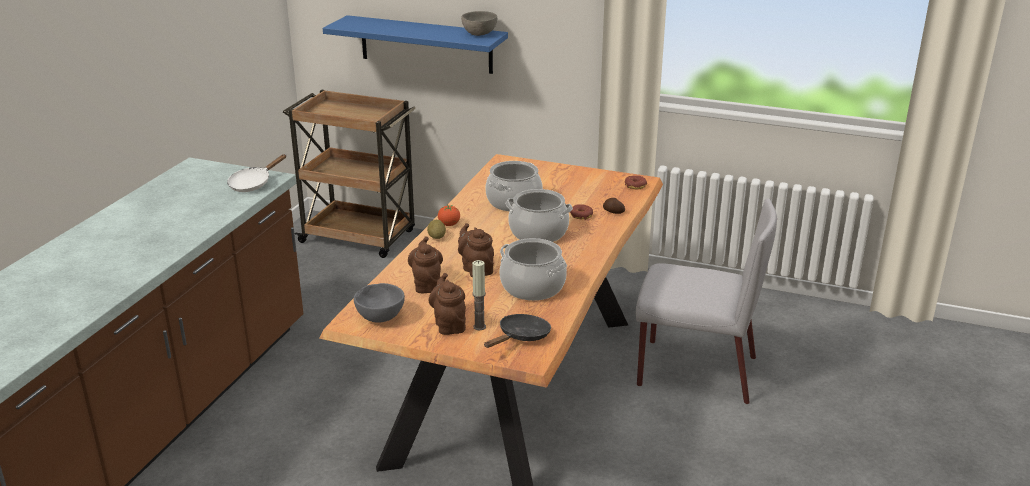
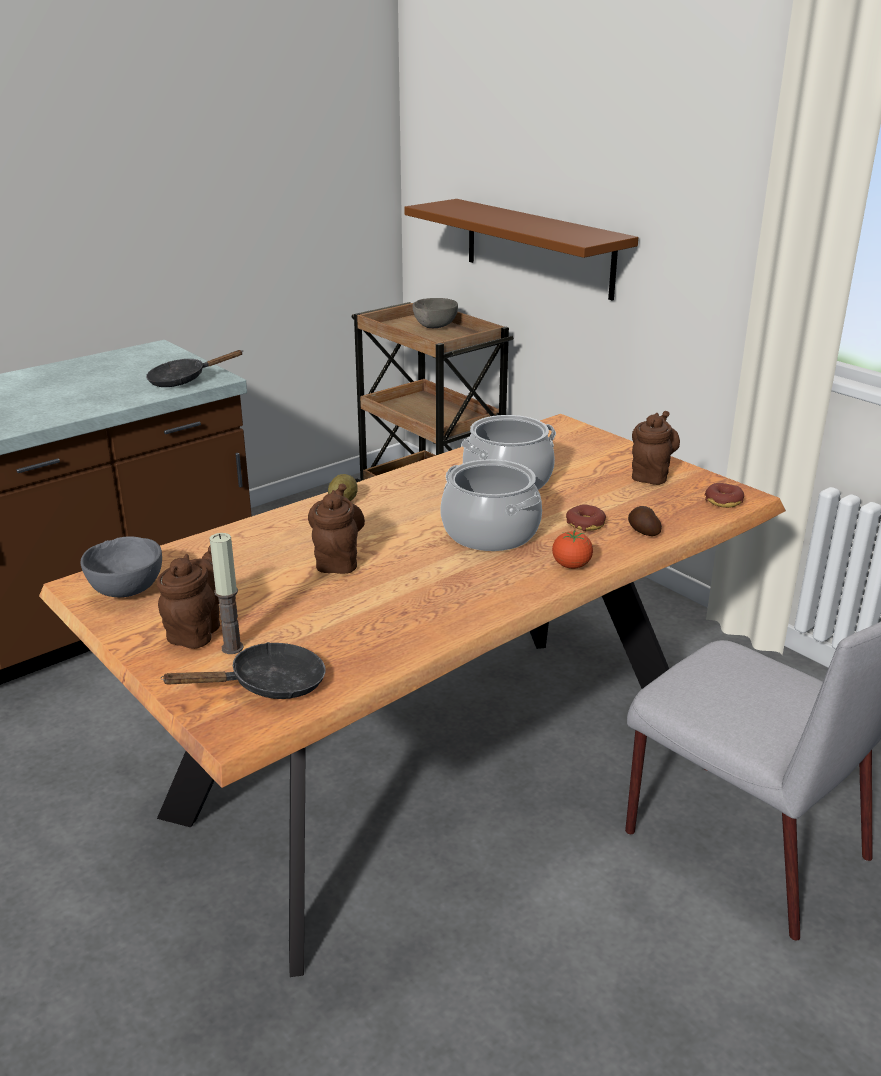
camera: 30 degrees right, 0 degrees up
(253, 184) = (183, 380): white frying pan -> black frying pan
(426, 44) = (538, 248): blue shelf -> brown shelf
(427, 285) = (245, 563): brown teapot -> brown teapot (651, 475)
(449, 224) = (380, 489): tomato -> tomato (571, 566)
(479, 34) = (591, 234): grey bowl -> grey bowl (434, 326)
(532, 287) = (382, 611): cooking pot -> none

